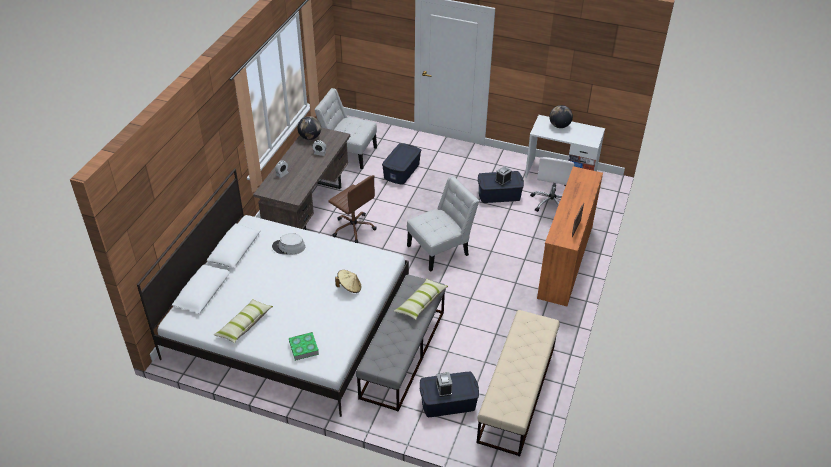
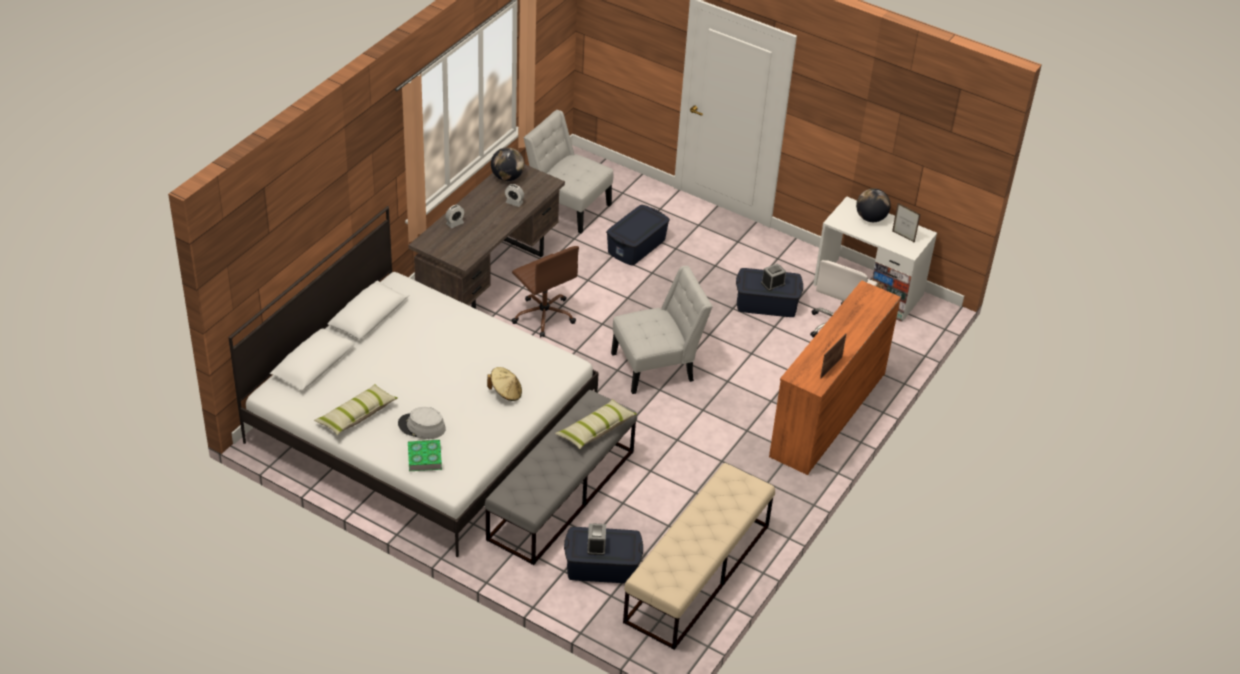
camera: 10 degrees right, 0 degrees up
(288, 247) = (440, 325): grey hat -> grey hat (421, 427)
(584, 134) = (903, 237): none -> picture frame

